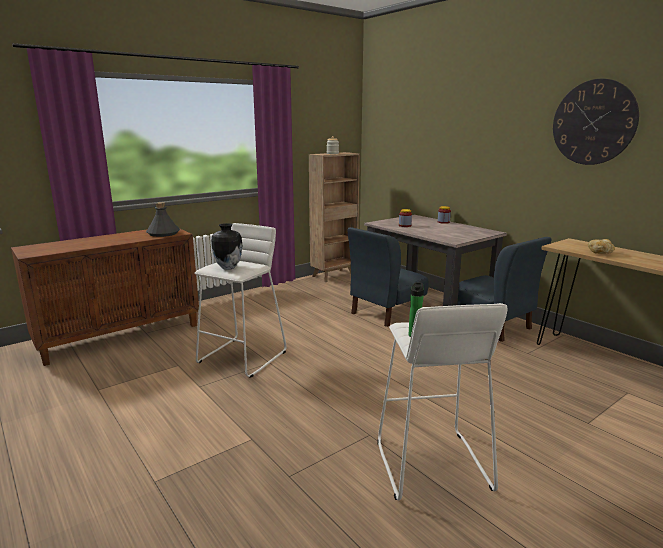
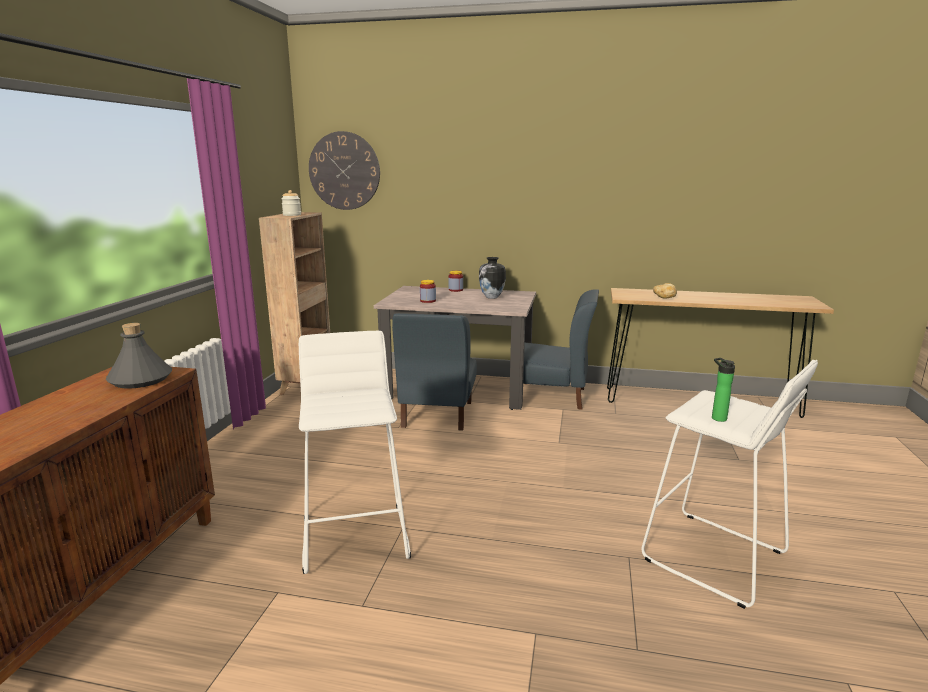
camera: 40 degrees left, 0 degrees up
(228, 268) = (346, 406): vase -> vase (491, 297)
(593, 122) = (625, 169): wall clock -> wall clock (344, 171)

